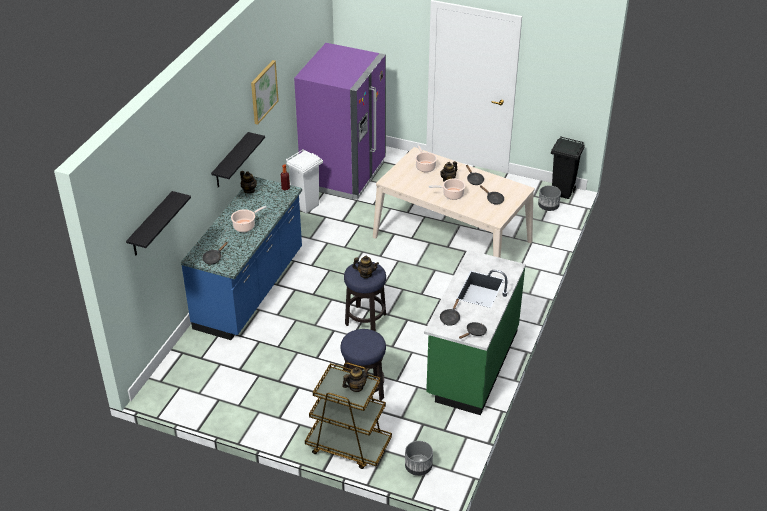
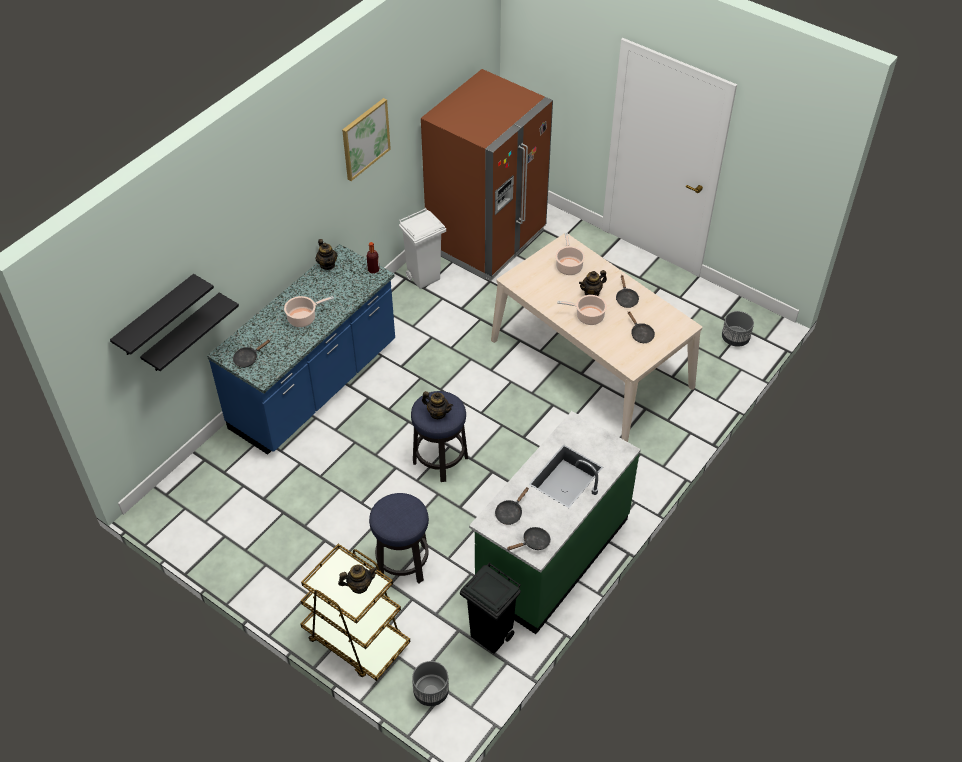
camera: 15 degrees right, 10 degrees up
(231, 161) = (302, 228): black shelf -> black shelf (183, 334)
(344, 174) = (487, 240): purple fridge -> brown fridge
(562, 192) = (762, 320): black trash can -> black trash can (491, 636)

